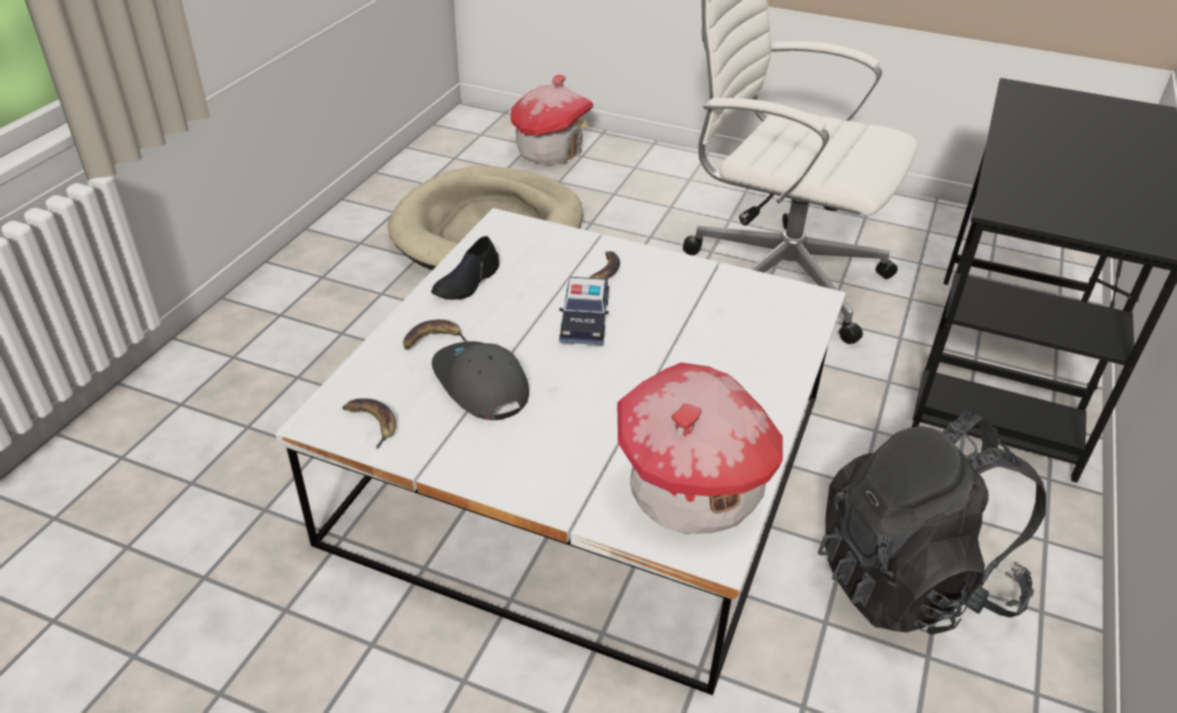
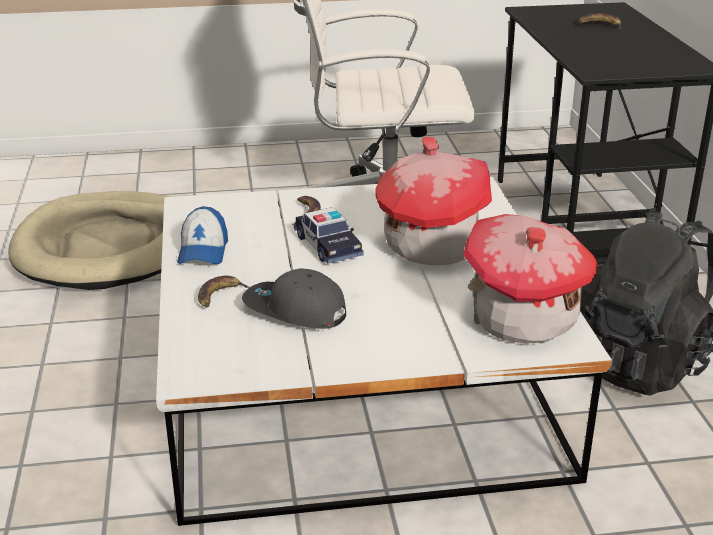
camera: 30 degrees left, 10 degrees down
(371, 423) = (234, 363): banana -> banana (599, 25)
(467, 282) = (203, 251): black shoe -> cap
(550, 151) = (106, 175): toy house -> toy house (432, 245)

